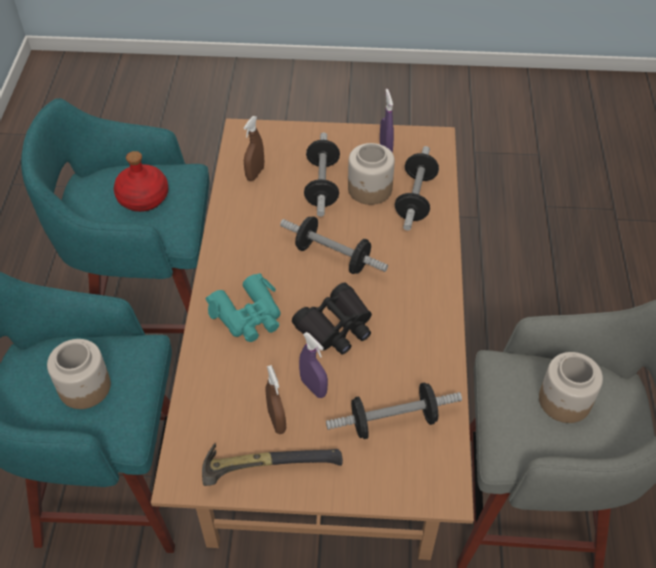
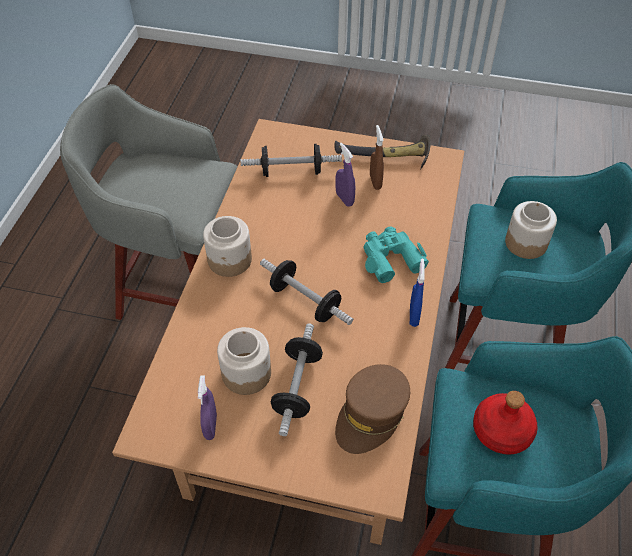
camera: 170 degrees left, 0 degrees up
(220, 257) = (414, 316): none -> blue spray bottle
(255, 173) = (371, 415): brown spray bottle -> brown cap
(336, 327) = (317, 239): black binoculars -> none
(415, 199) = (202, 353): dumbbell -> none
(564, 400) = (158, 187): jar -> jar (230, 260)

